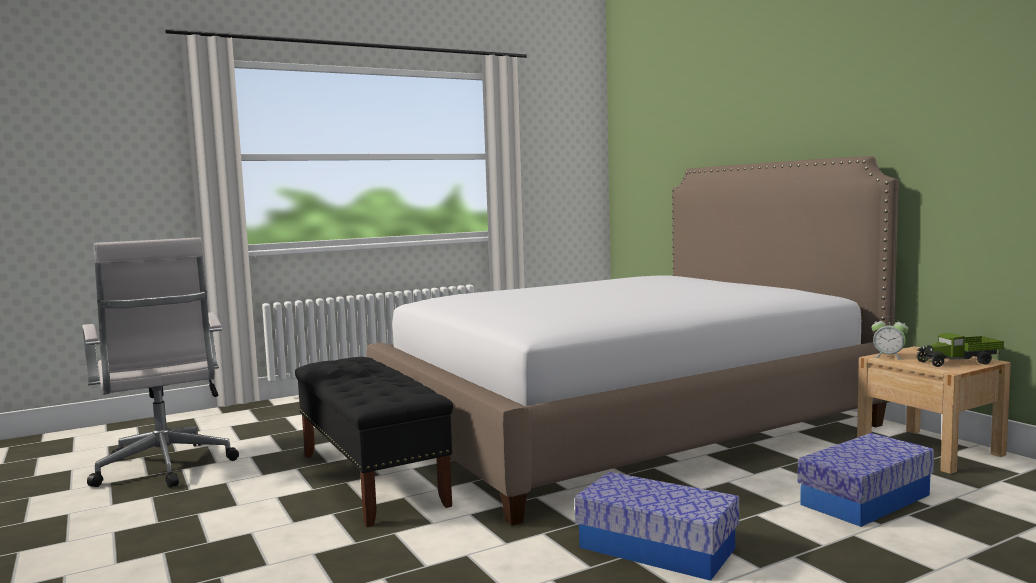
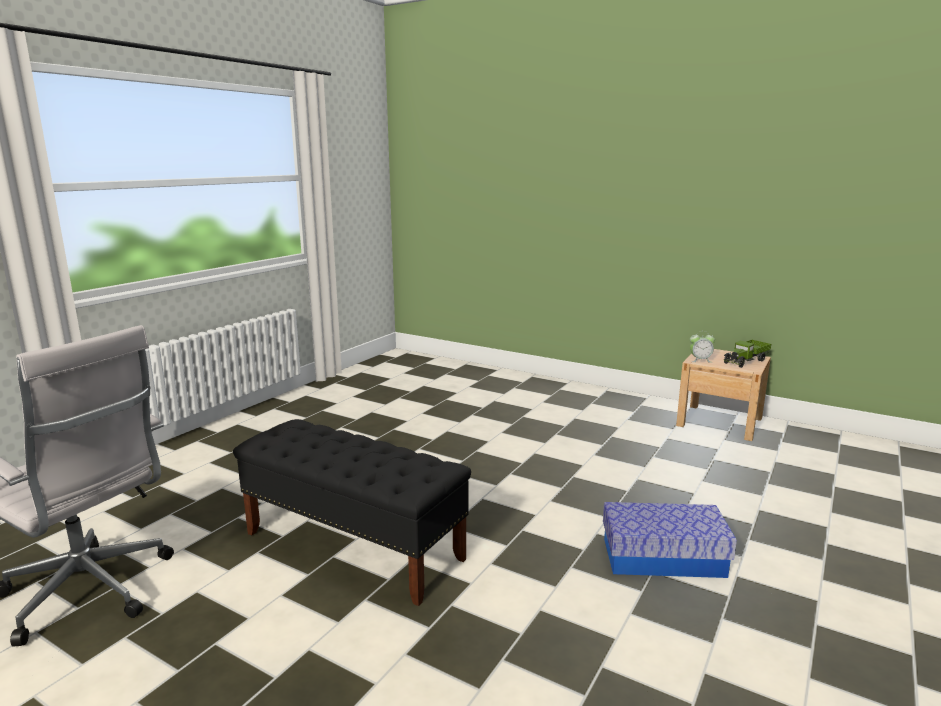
camera: 30 degrees left, 10 degrees up
(623, 425) = (502, 435): bed -> none
(865, 499) = (732, 475): storage box -> none

